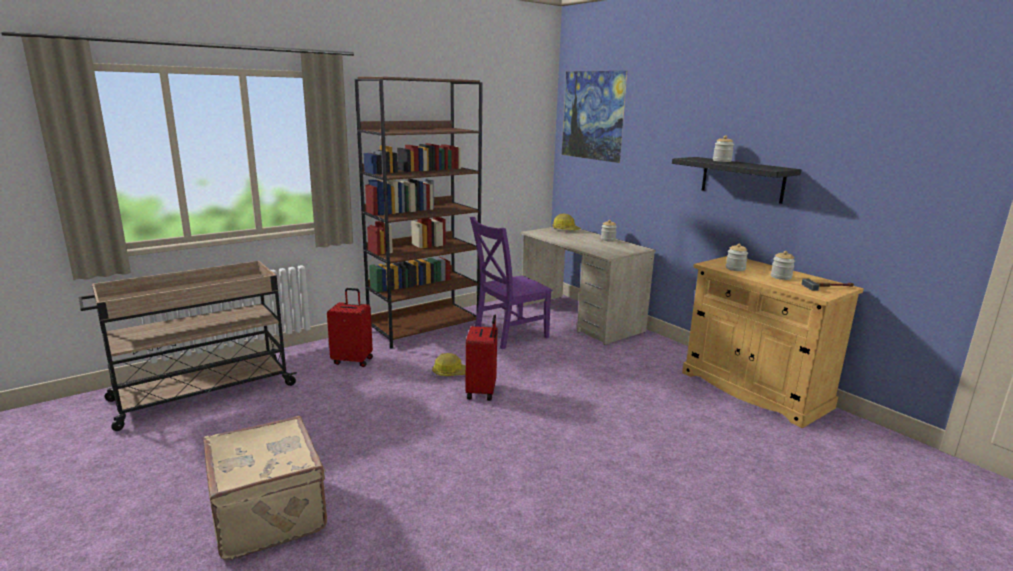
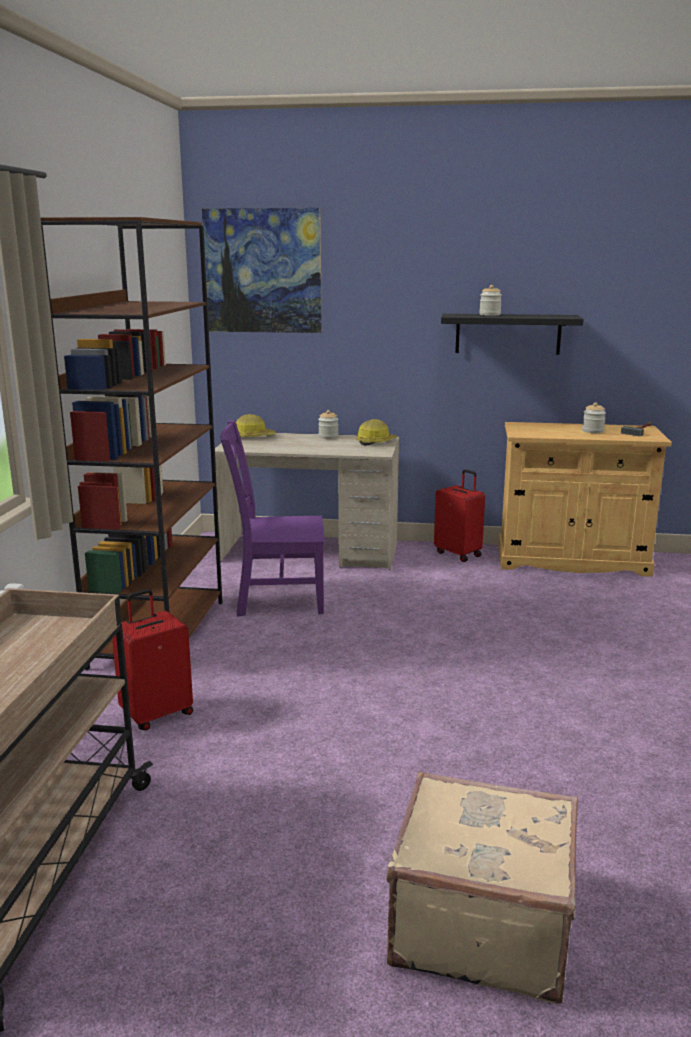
camera: 45 degrees left, 0 degrees up
(450, 372) = (309, 667): hard hat -> hard hat (375, 442)
(482, 391) = (386, 669): red suitcase -> red suitcase (459, 554)
(508, 334) = (276, 599): purple chair -> purple chair turned 75 degrees clockwise
(735, 268) = (547, 433): jar -> none

